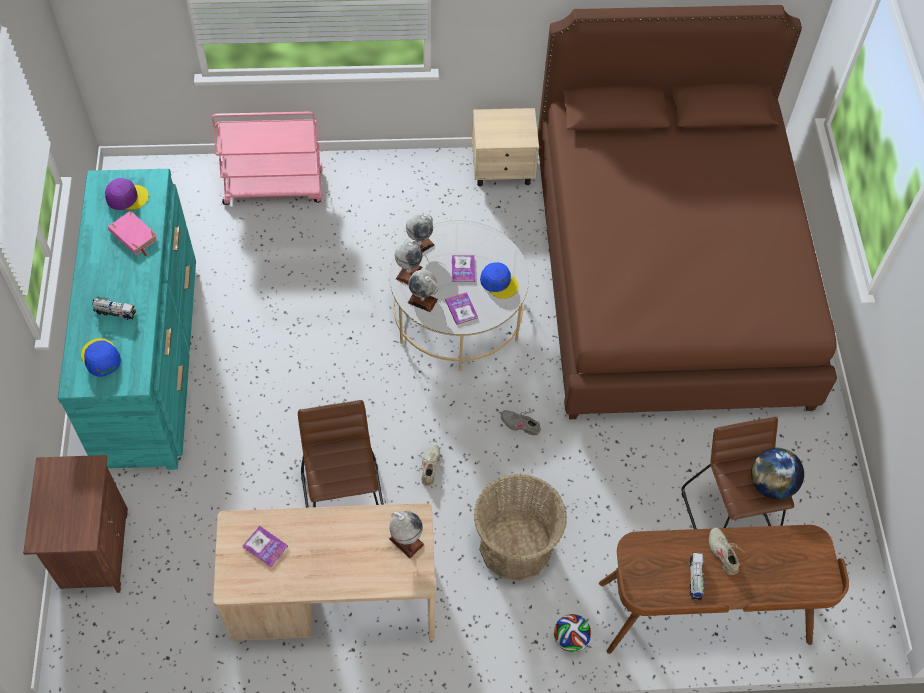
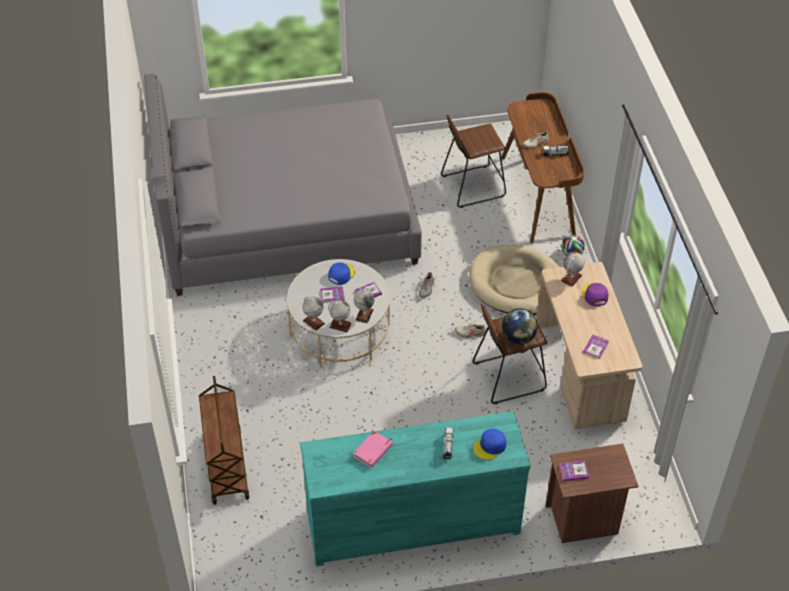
camera: 95 degrees left, 10 degrees down
(70, 477) = (574, 471): none -> book
(127, 197) = (335, 464): purple cap -> purple cap (595, 295)
(274, 187) = (226, 466): pink cart -> brown cart
(503, 169) = (196, 316): beige nightstand -> none
(515, 546) = (517, 284): basket -> beige dog bed
(667, 273) = (287, 219): brown bed -> grey bed
(771, 484) = (479, 131): globe -> globe (518, 337)

